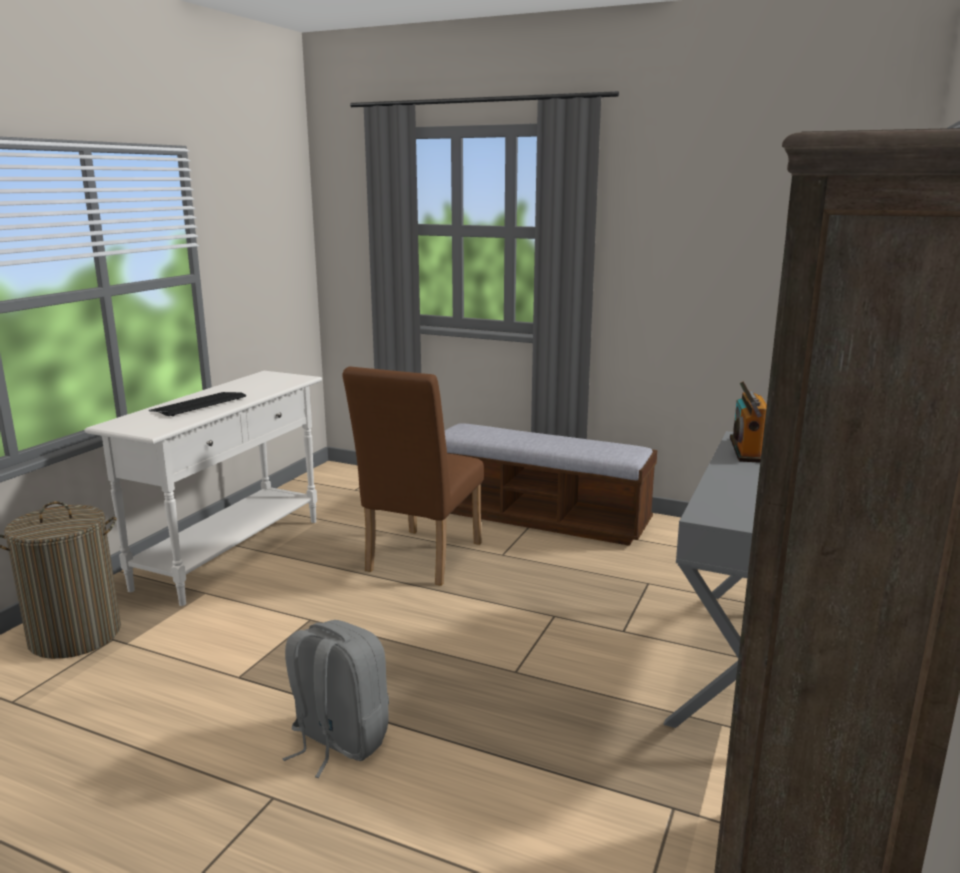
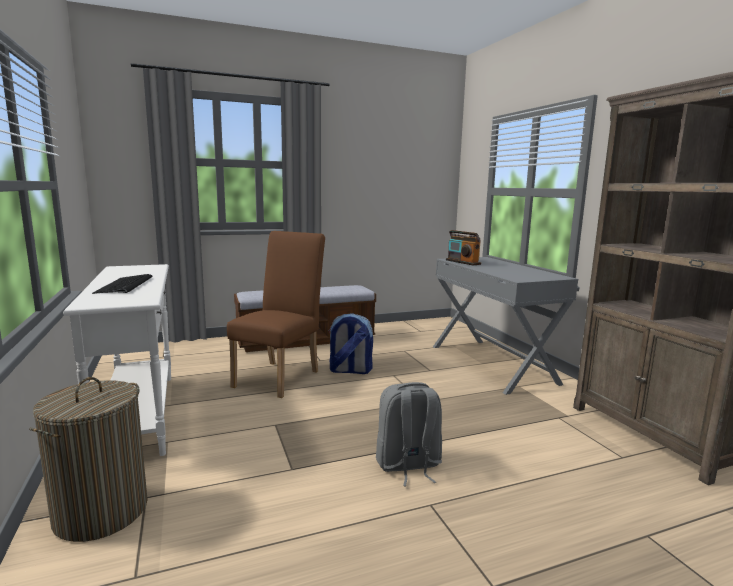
camera: 45 degrees left, 5 degrees down
(419, 560) = (281, 376): brown chair -> brown chair turned 135 degrees counterclockwise
(510, 584) = (349, 370): none -> backpack

